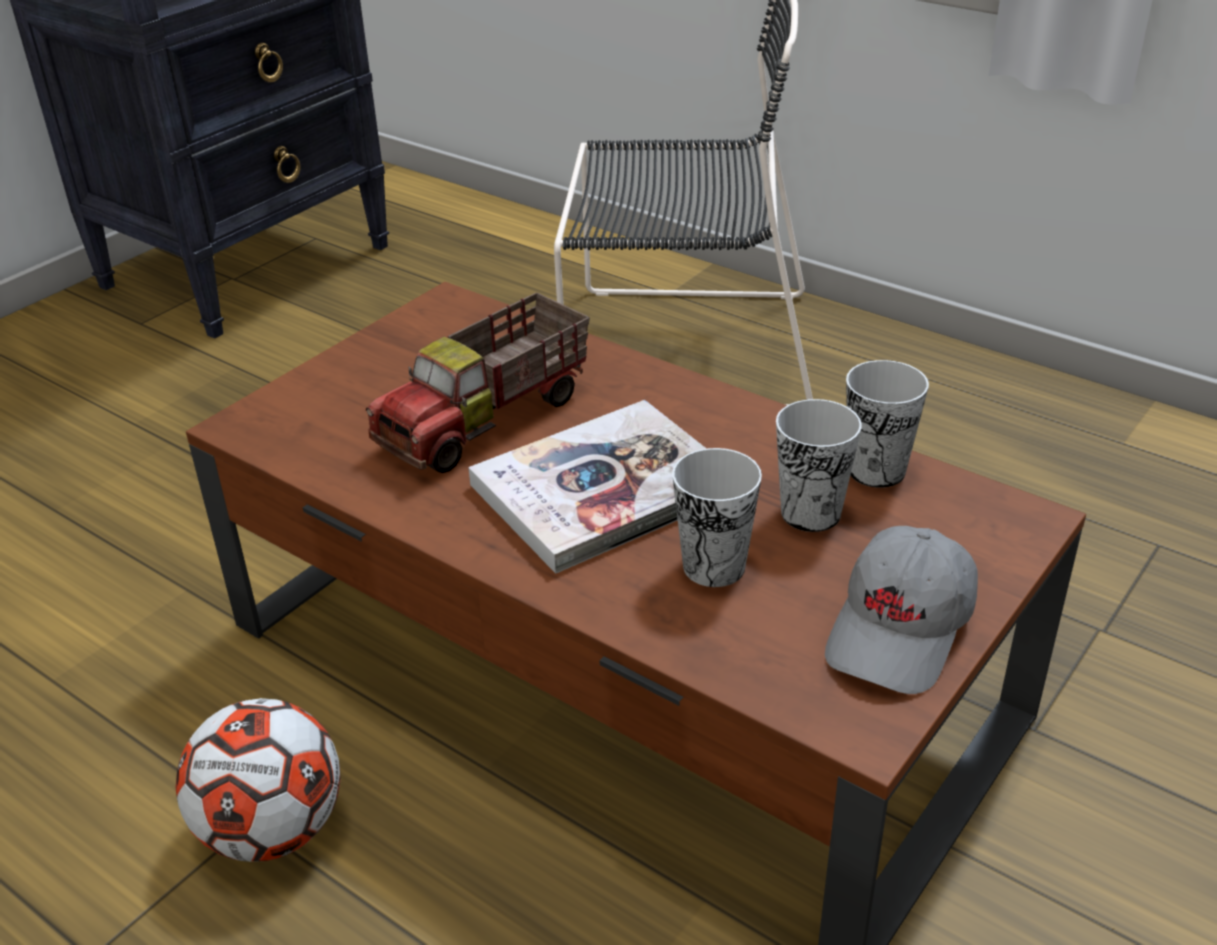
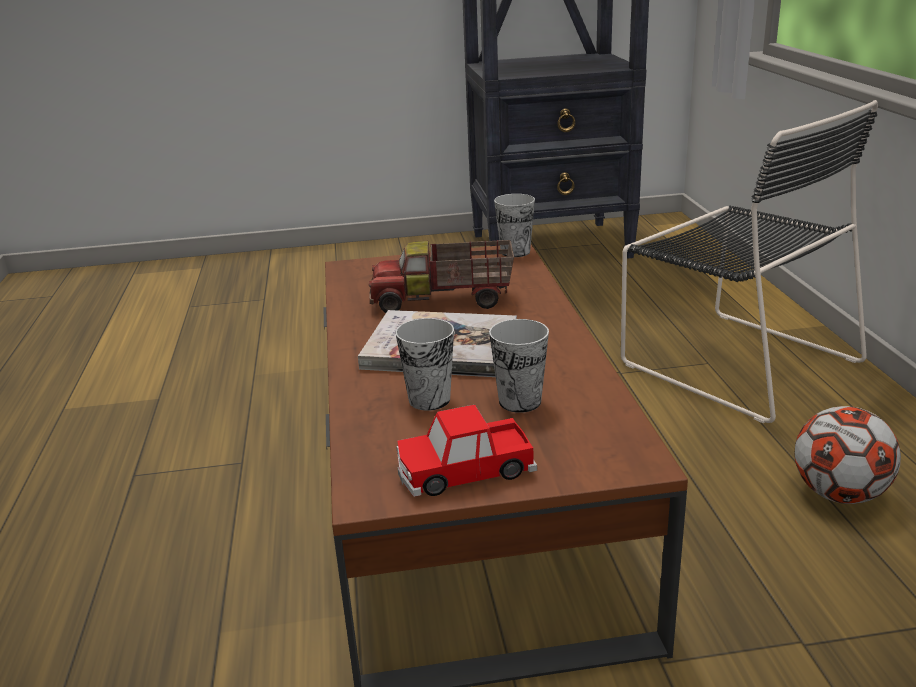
camera: 45 degrees right, 10 degrees down
(273, 829) = (244, 470): football -> football (839, 494)
(876, 470) = (594, 400): cup -> cup (515, 252)
(901, 631) = (464, 470): grey cap -> toy car

